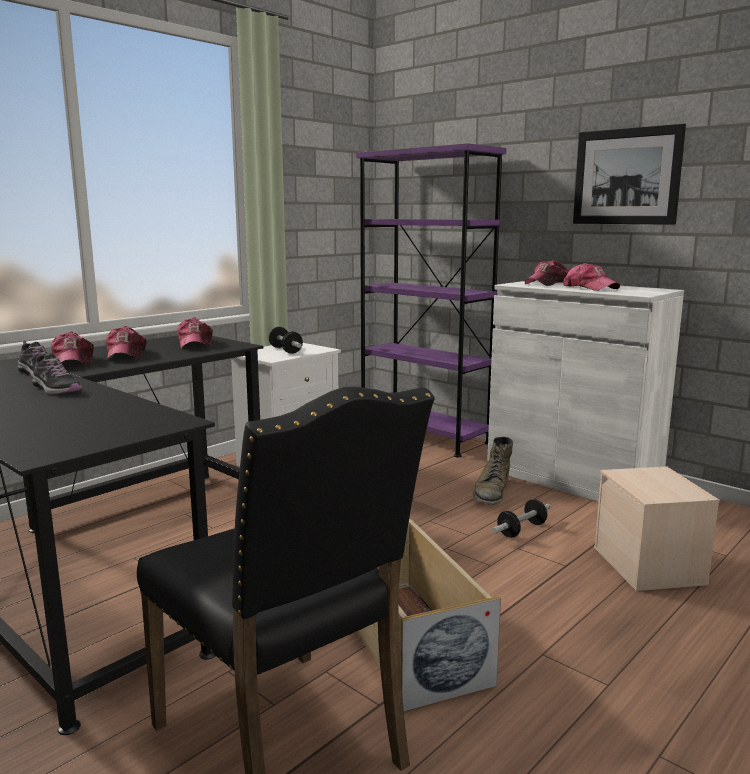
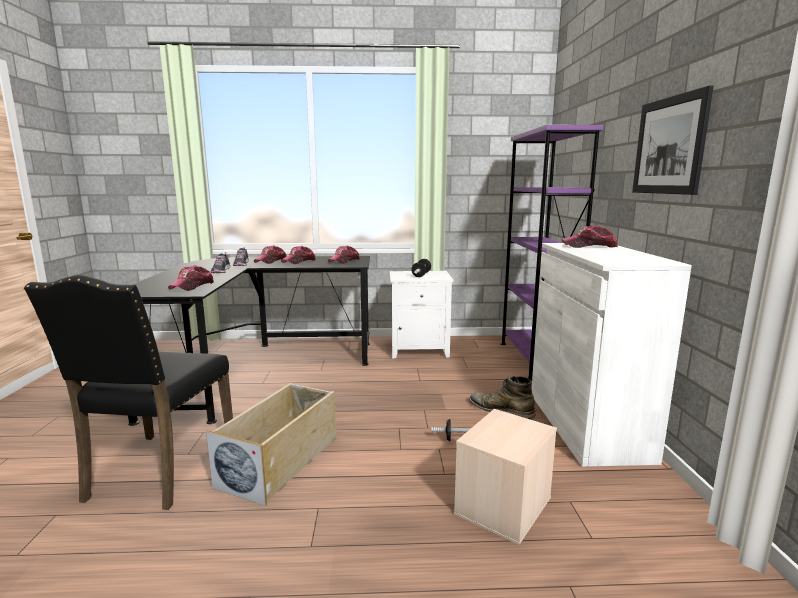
camera: 45 degrees right, 0 degrees up
(491, 492) = (501, 410): green boot -> green boot turned 60 degrees clockwise
(589, 288) = (600, 253): cap -> cap (192, 286)

